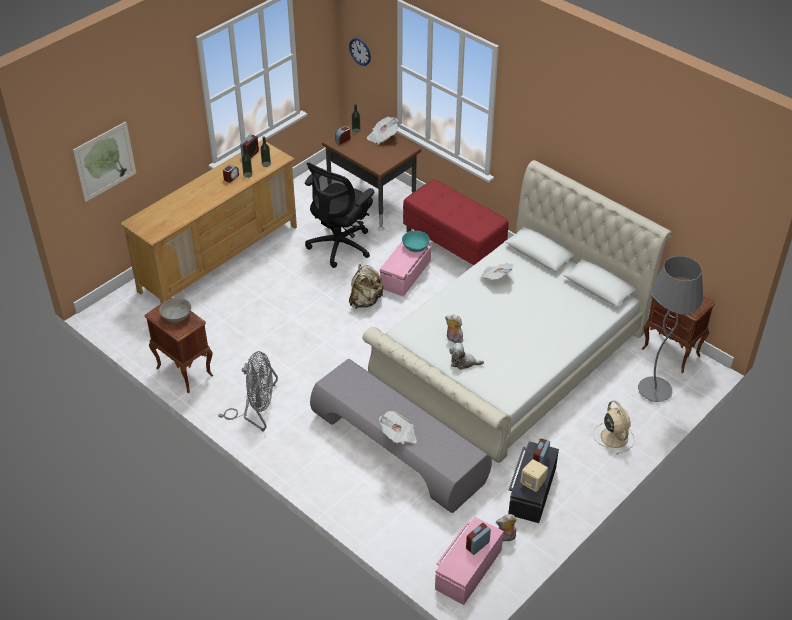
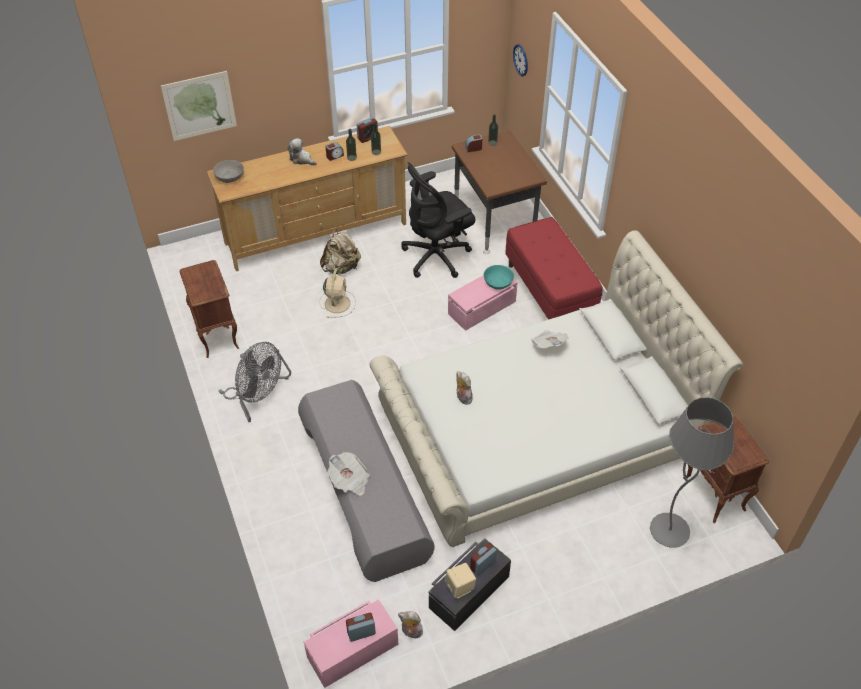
camera: 25 degrees right, 5 degrees up
(176, 316) = (206, 280): grey bowl -> grey bowl (229, 177)
(365, 300) = (425, 322): beige backpack -> beige backpack (341, 267)
(382, 137) = (514, 157): newspaper -> none
(463, 362) = (457, 427): plush toy -> plush toy (301, 159)
(613, 436) = (592, 566): beige fan -> beige fan (337, 303)

